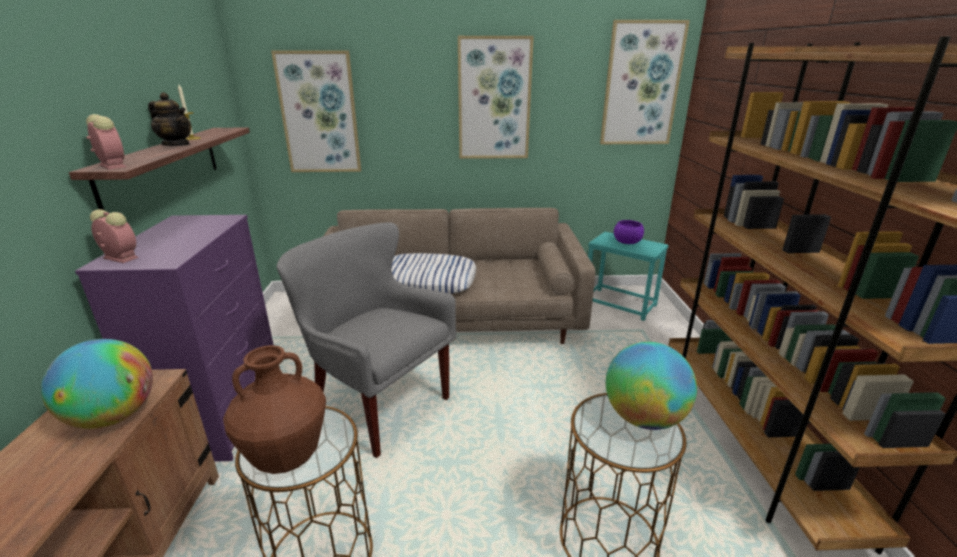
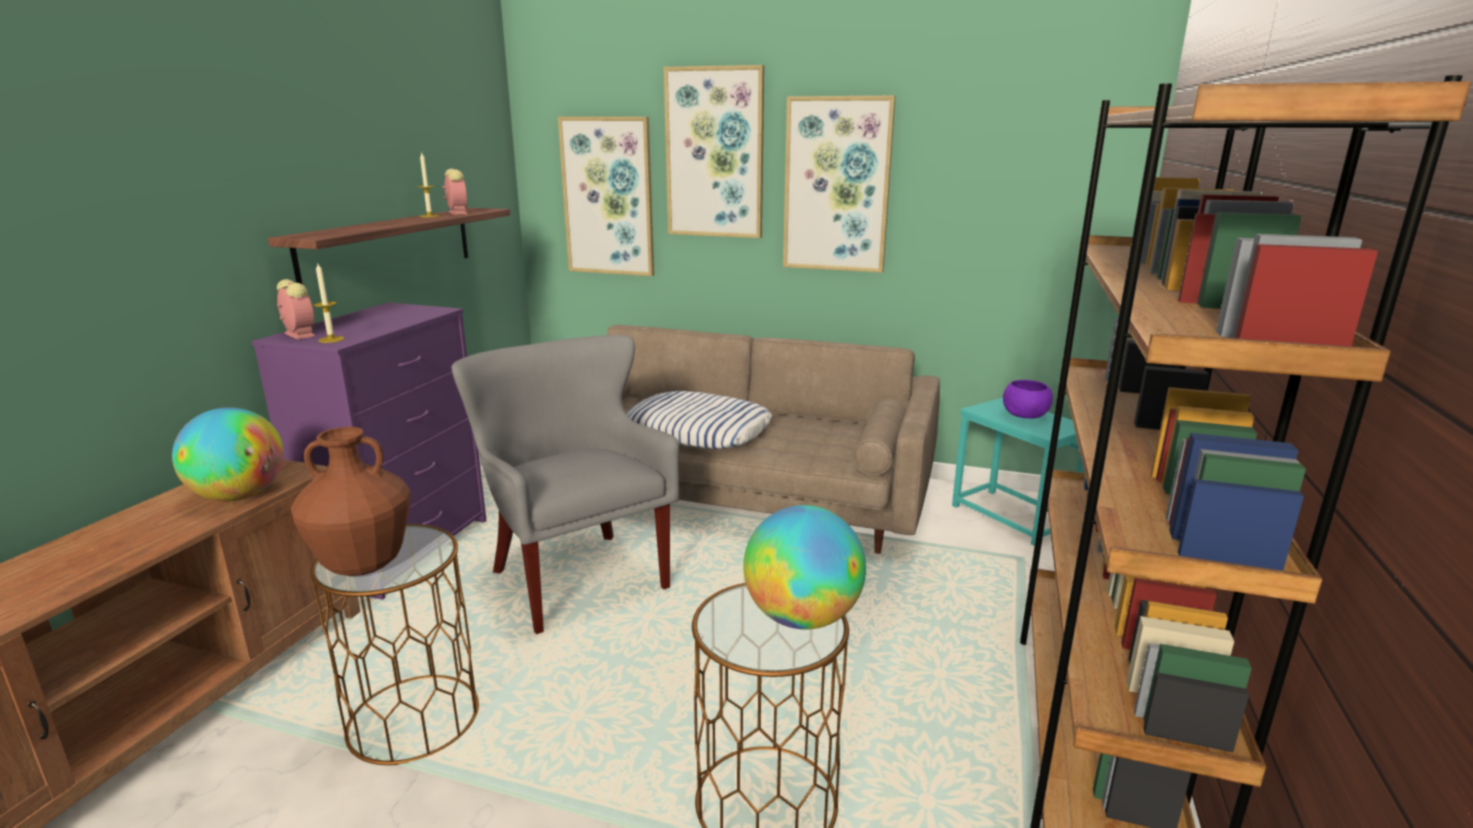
camera: 20 degrees right, 5 degrees down
(112, 166) = (311, 235): alarm clock -> alarm clock (457, 213)
(159, 259) = (331, 339): none -> candle
(176, 145) = (403, 221): teapot -> none
(641, 84) = (1069, 169): picture -> picture (714, 153)

